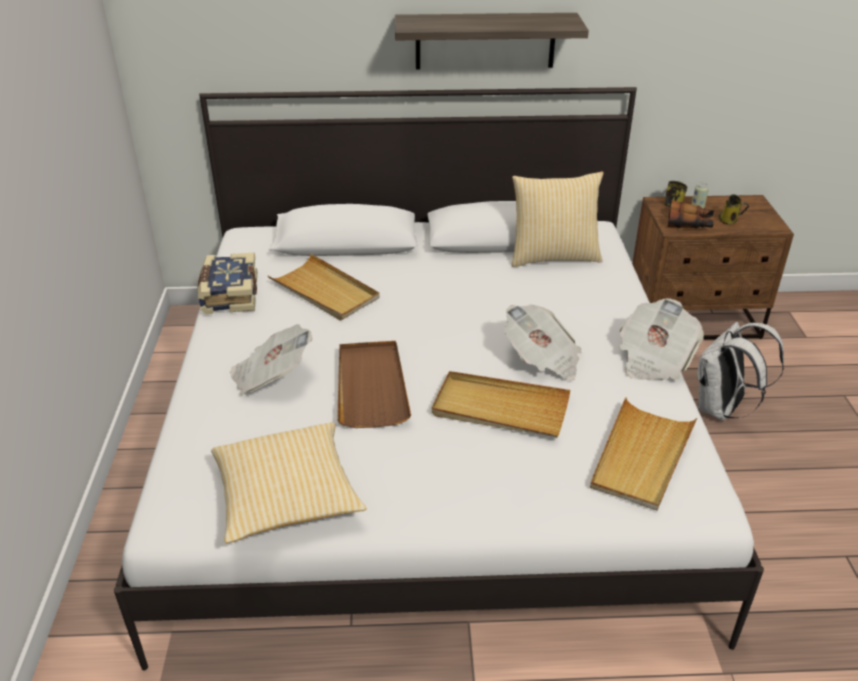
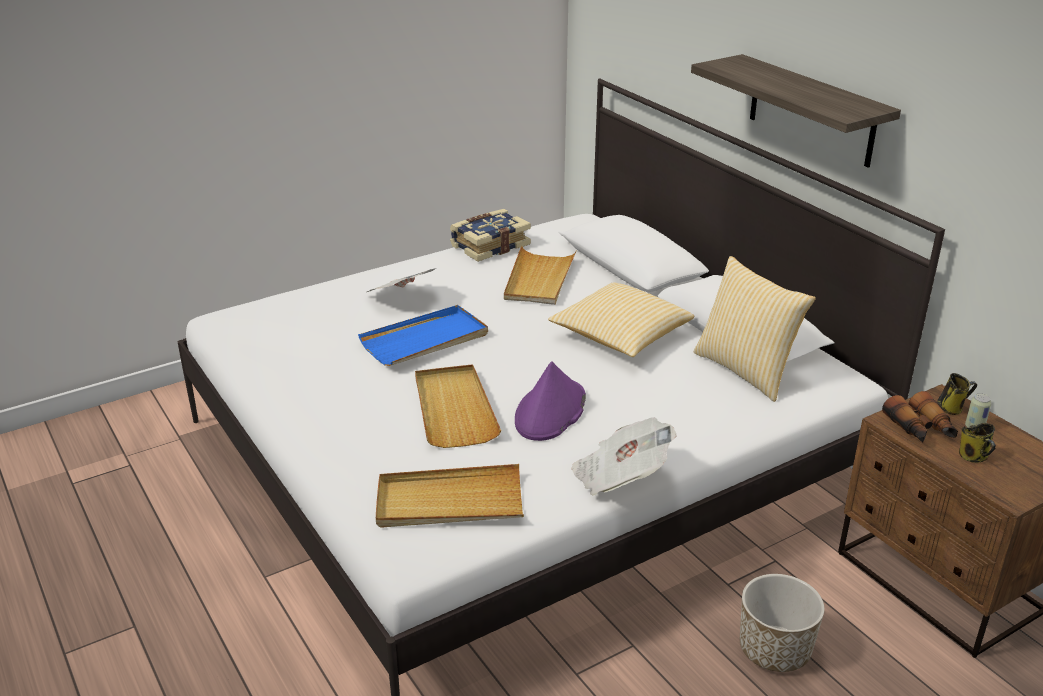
camera: 60 degrees right, 5 degrees down
(287, 498) = (271, 351): pillow -> pillow (620, 337)
(371, 386) = (425, 340): brown tray -> blue tray
(542, 359) = (550, 411): newspaper -> purple hat
(721, 409) = (774, 649): white backpack -> planter

